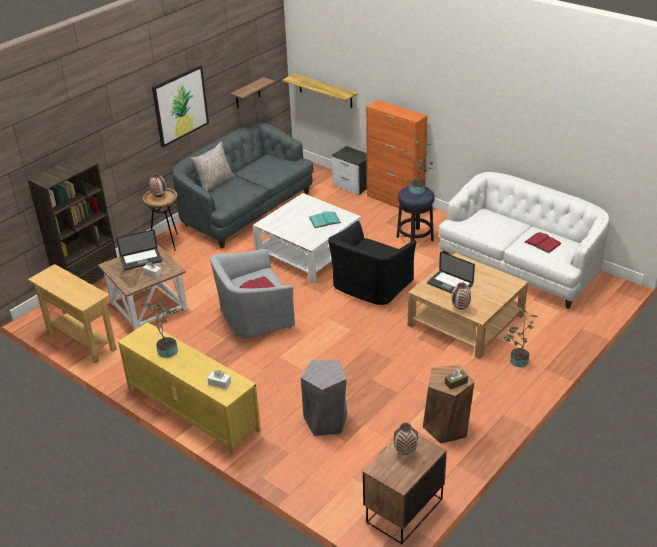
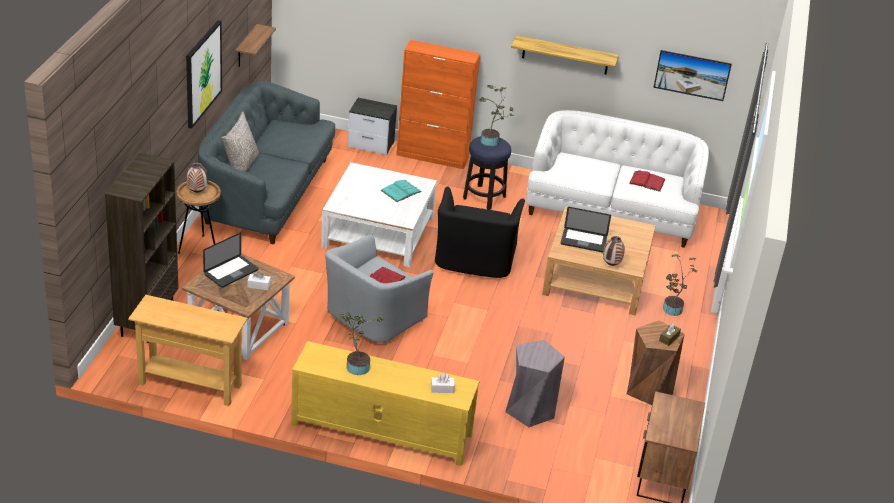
camera: 30 degrees left, 0 degrees up
(325, 91) = (330, 33): shelf -> shelf (565, 55)
(405, 452) = (671, 413): vase -> none
(597, 158) = (690, 84): none -> picture

